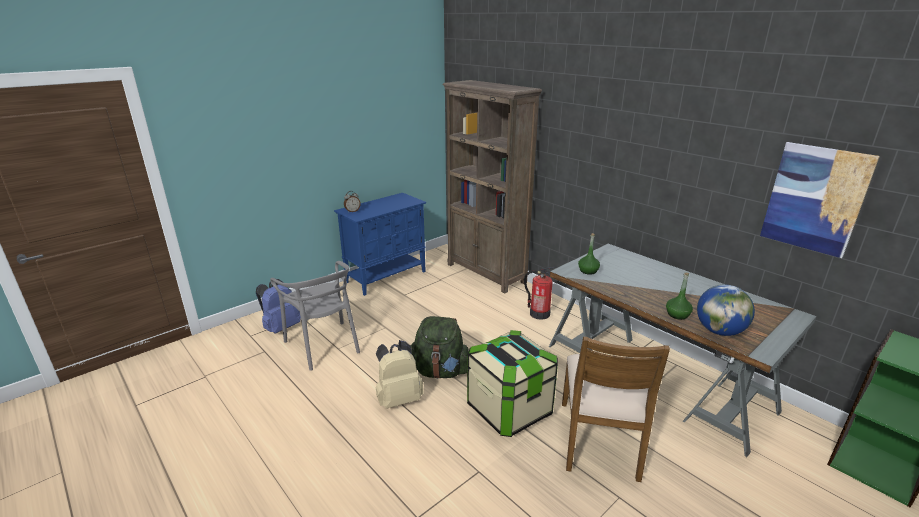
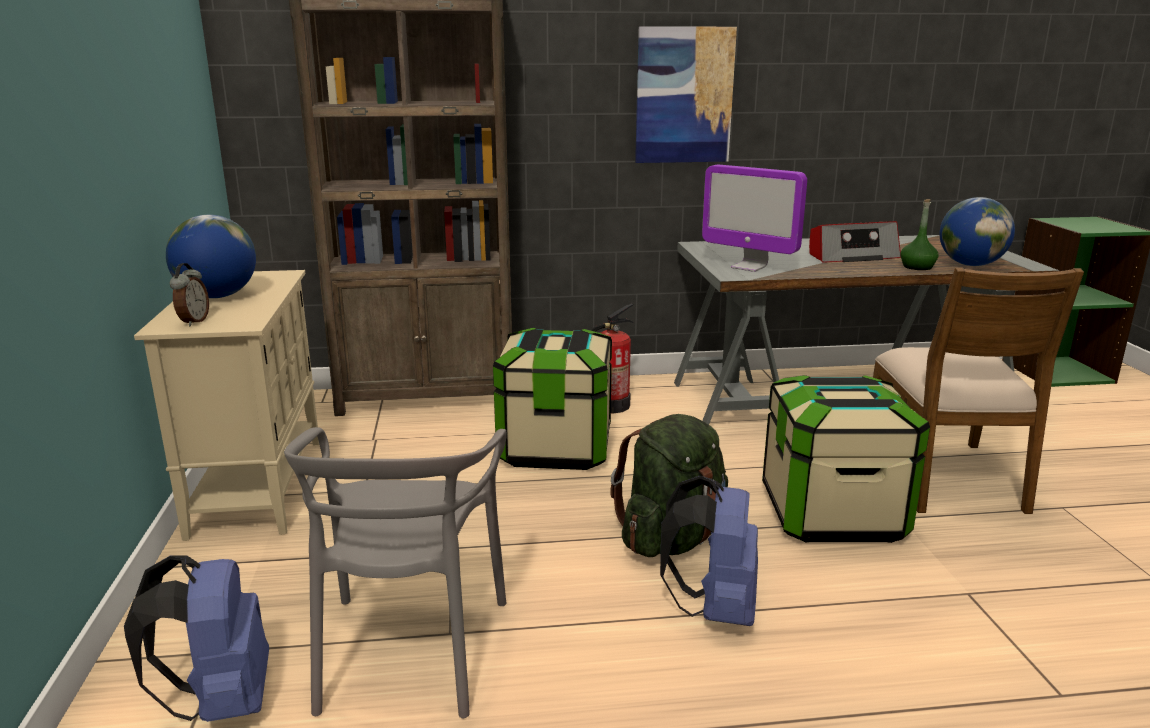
camera: 55 degrees left, 5 degrees down
(324, 345) = (409, 651): grey chair -> grey chair turned 90 degrees clockwise
(380, 204) = (218, 296): none -> globe
(386, 276) = (258, 485): blue cabinet -> beige cabinet
(399, 398) = (714, 609): beige backpack -> blue backpack
(481, 317) = (555, 448): none -> storage box
(588, 271) = (749, 267): green bottle -> monitor
(600, 440) = (945, 476): brown chair -> brown chair turned 45 degrees clockwise
(665, 291) = (851, 256): none -> radio
(815, 199) = (942, 90): picture -> picture (684, 95)

